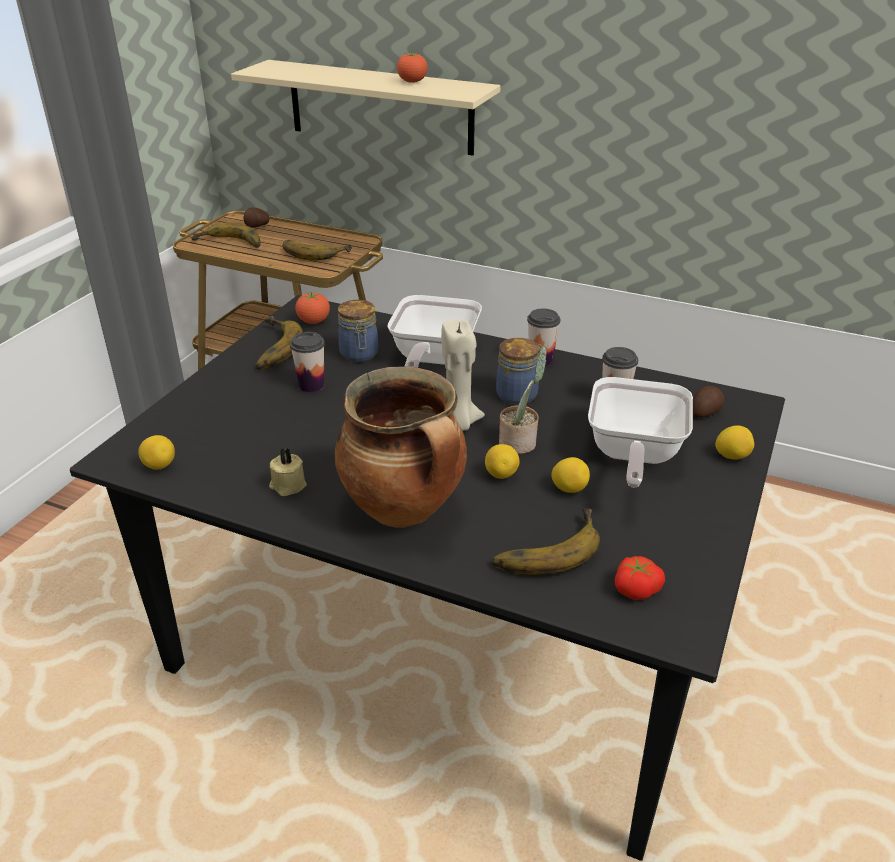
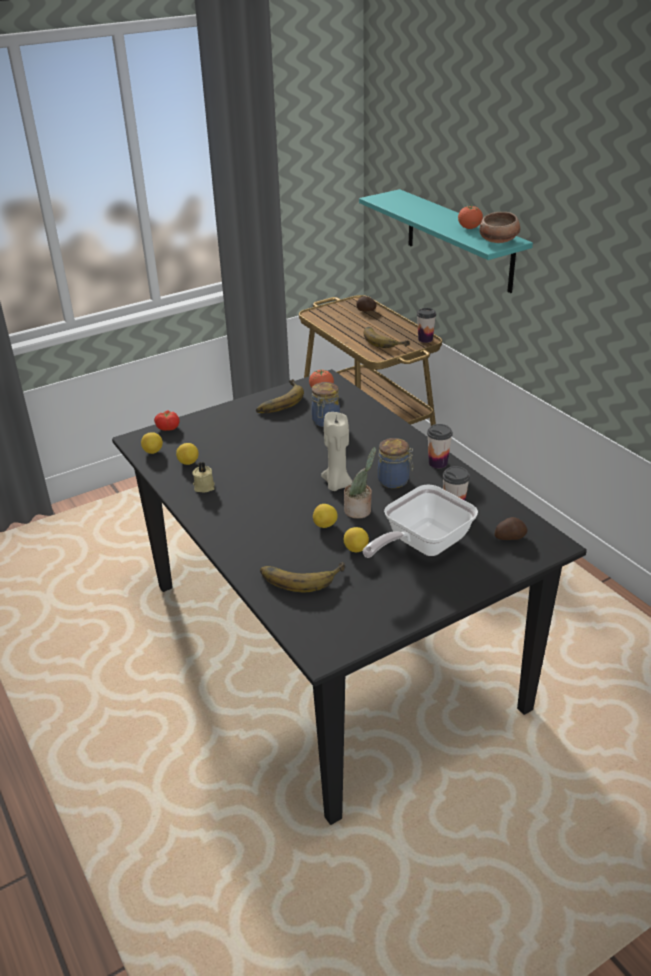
camera: 35 degrees right, 0 degrees up
(229, 244) = (335, 320): banana -> none
(311, 385) = (277, 432): cup -> cup (425, 339)
(380, 107) = (459, 240): beige shelf -> turquoise shelf
(406, 510) = (249, 524): cooking pot -> none
(432, 359) = (367, 439): frying pan -> none
(464, 88) = (499, 241): none -> bowl
(635, 588) = (325, 618): tomato -> tomato (168, 427)
(732, 456) = (489, 571): lemon -> lemon (188, 462)

